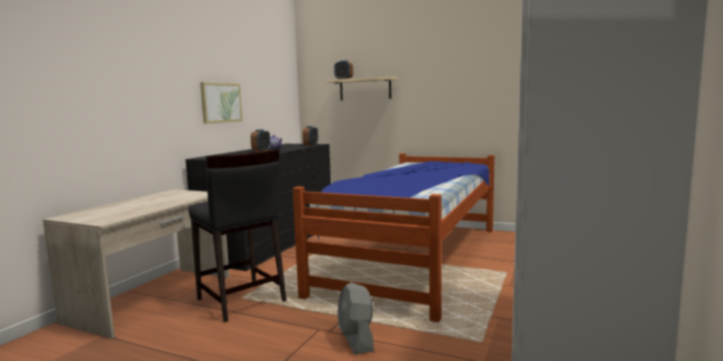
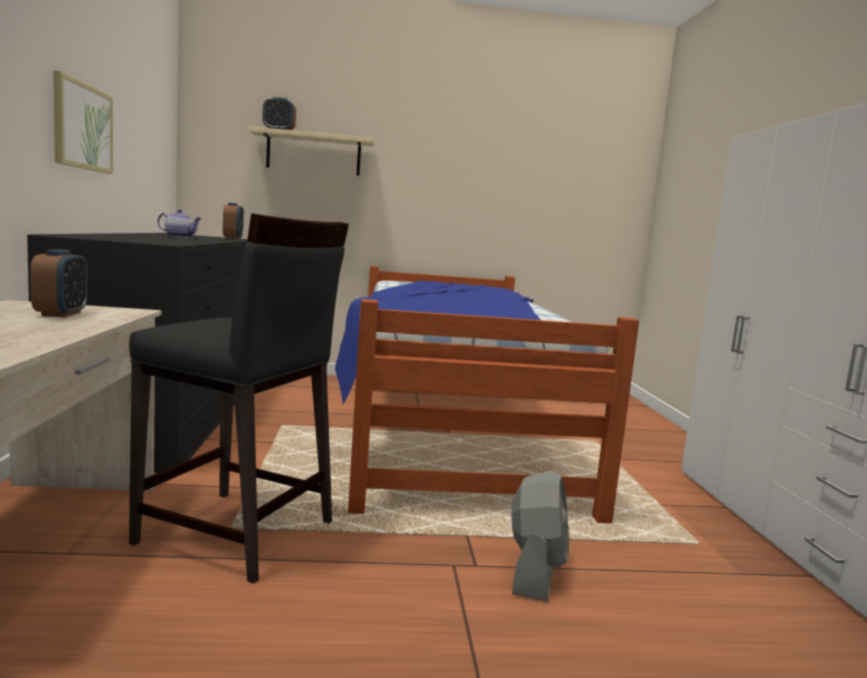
camera: 30 degrees left, 0 degrees up
(261, 151) = (164, 237): alarm clock -> alarm clock (61, 314)
(356, 339) = (535, 572): grey fan -> grey fan turned 120 degrees counterclockwise

